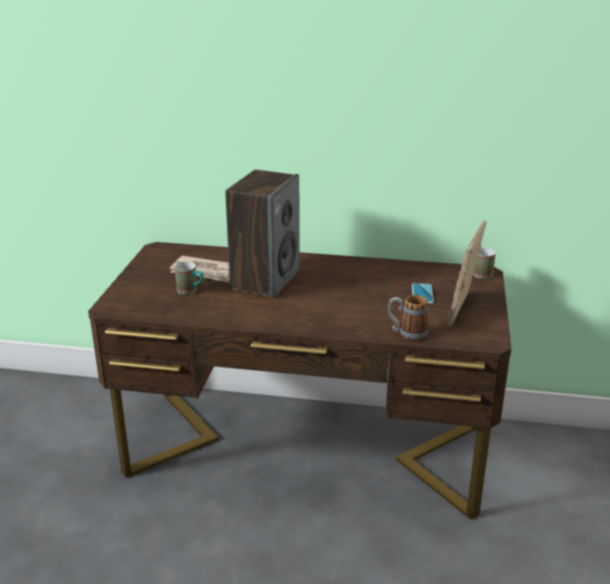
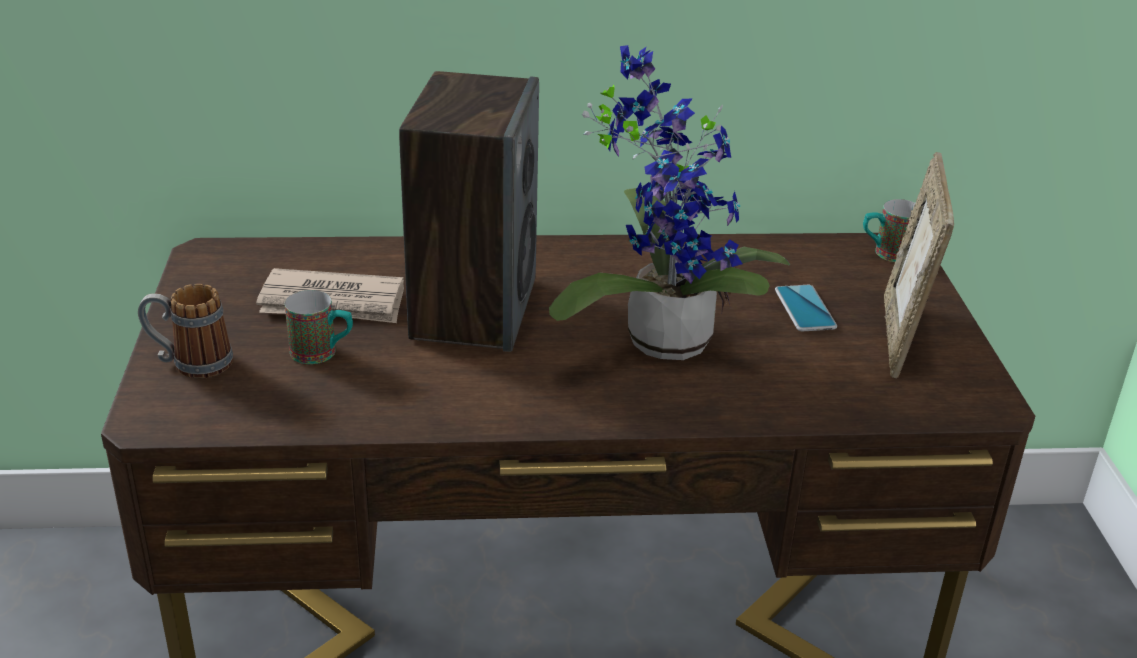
camera: 15 degrees left, 5 degrees up
(346, 298) = (660, 335): none -> potted plant
(406, 333) = (822, 406): mug -> mug (190, 364)

